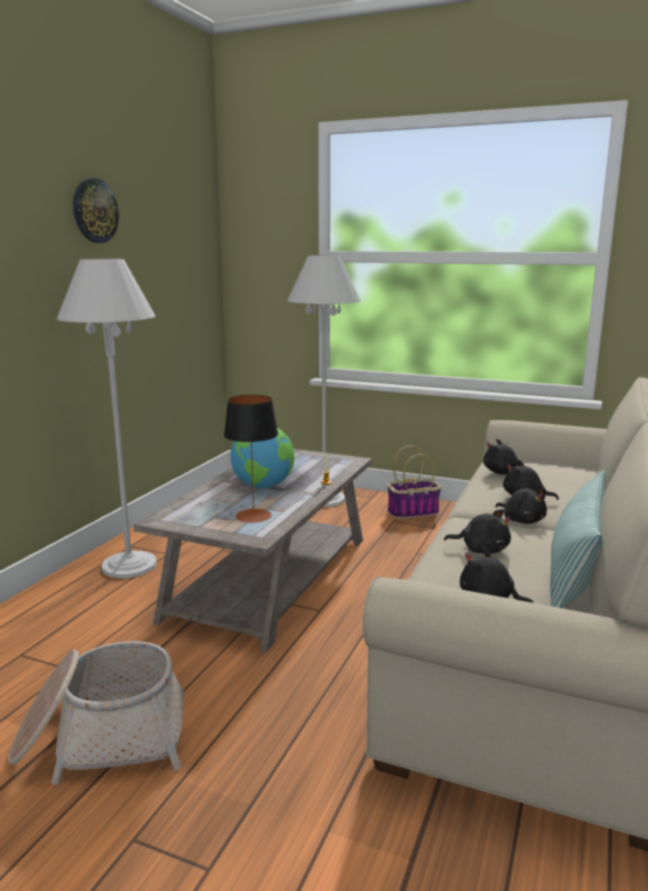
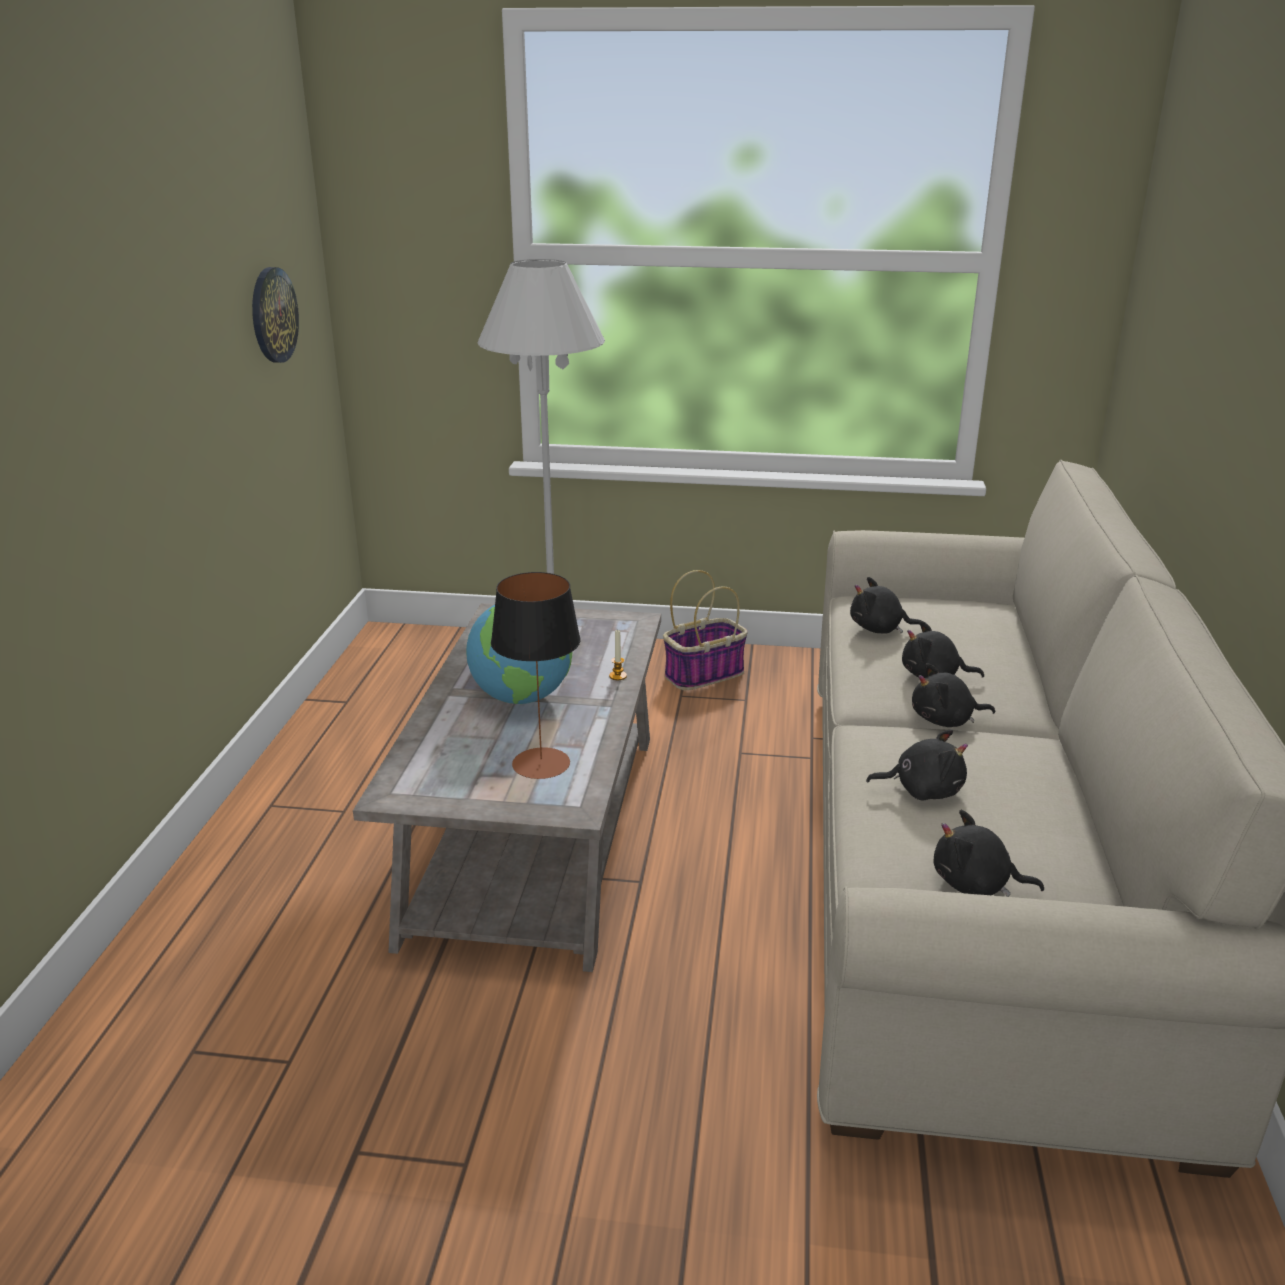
camera: 15 degrees left, 10 degrees up
(94, 211) = (143, 222): wall clock -> wall clock (273, 315)
(102, 738) = (412, 1172): basket -> none
(129, 565) = (289, 844): white floor lamp -> none
(522, 520) = (945, 720): black plush toy -> black plush toy turned 135 degrees clockwise
(575, 575) = (1064, 818): pillow -> none

